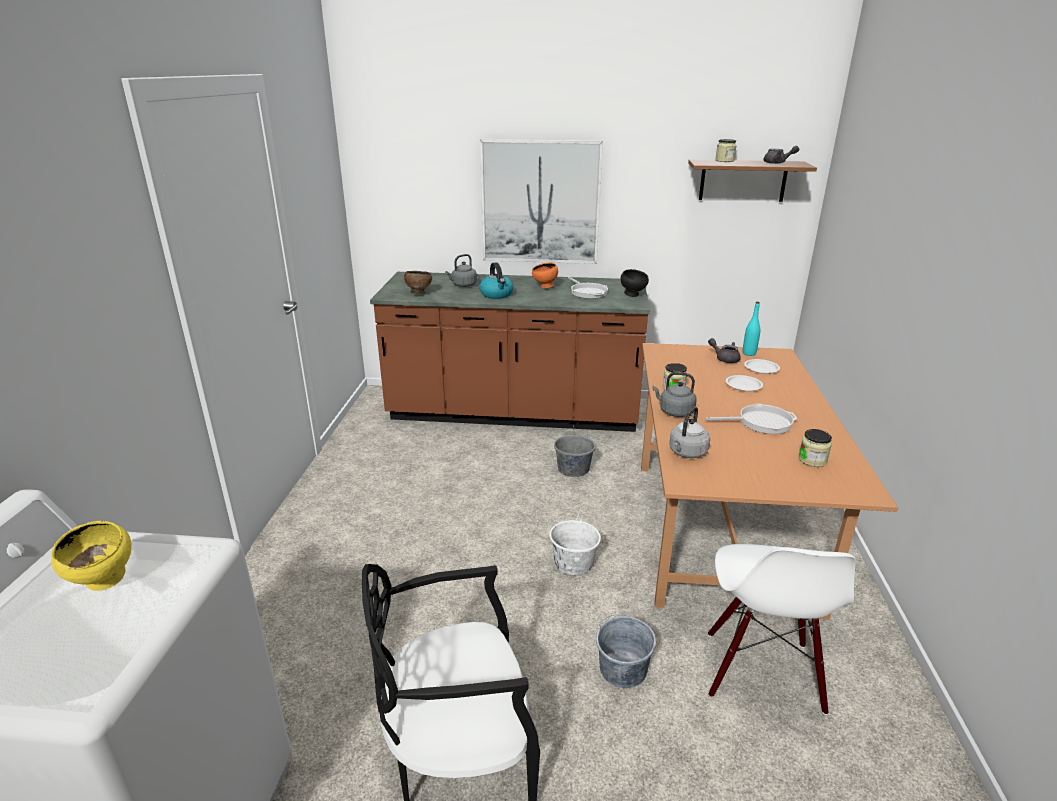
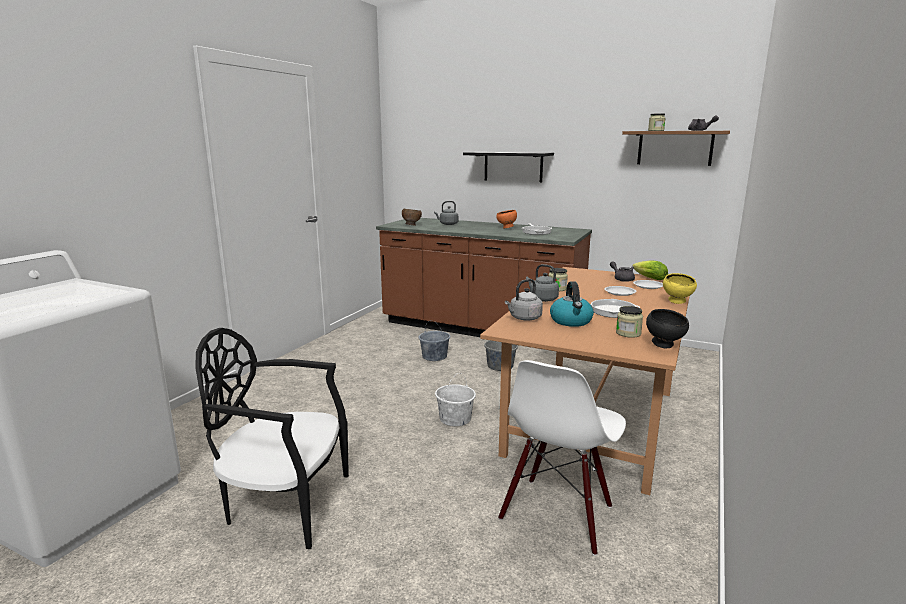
camera: 20 degrees right, 10 degrees down
(105, 583) = (62, 294): yellow bowl -> yellow bowl (677, 302)
(497, 295) = (465, 229): kettle -> kettle (571, 321)
(540, 202) = (513, 166): picture -> black shelf
(623, 669) = (442, 487): grey bucket -> grey bucket (434, 356)
(633, 295) = (570, 235): black bowl -> black bowl (664, 346)
(749, 353) = (648, 278): turquoise bottle -> lettuce

